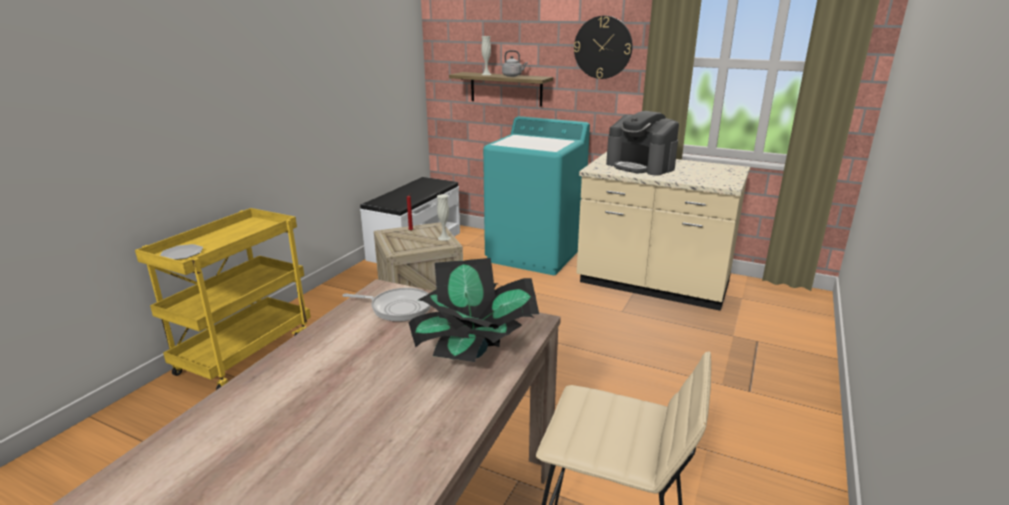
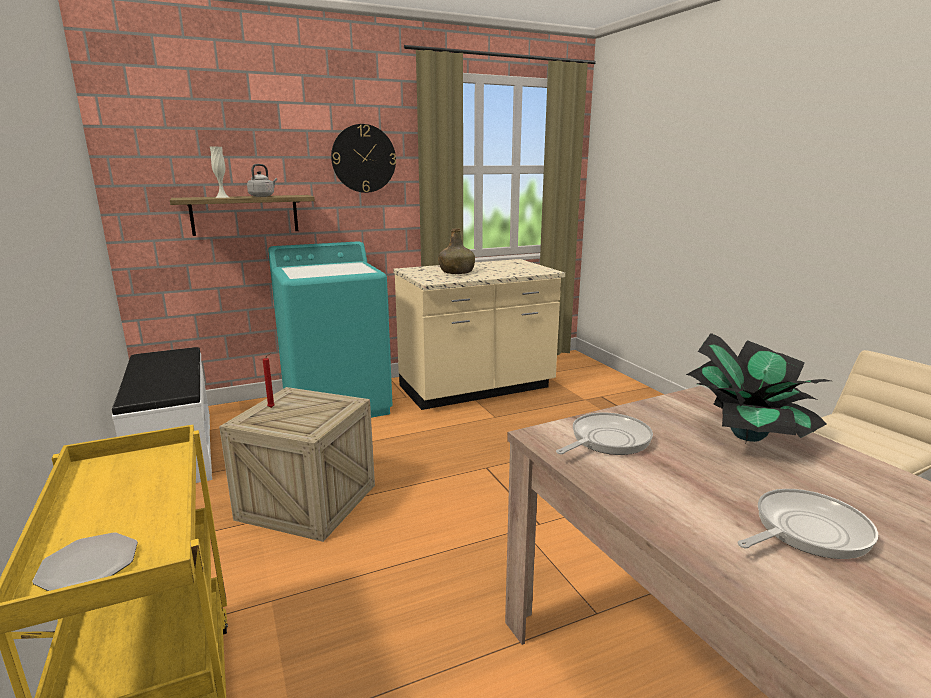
camera: 50 degrees left, 5 degrees down
(330, 395) = (806, 531): none -> frying pan
(444, 238) = (330, 399): white vase -> none
(640, 166) = (456, 272): coffee machine -> green bottle

